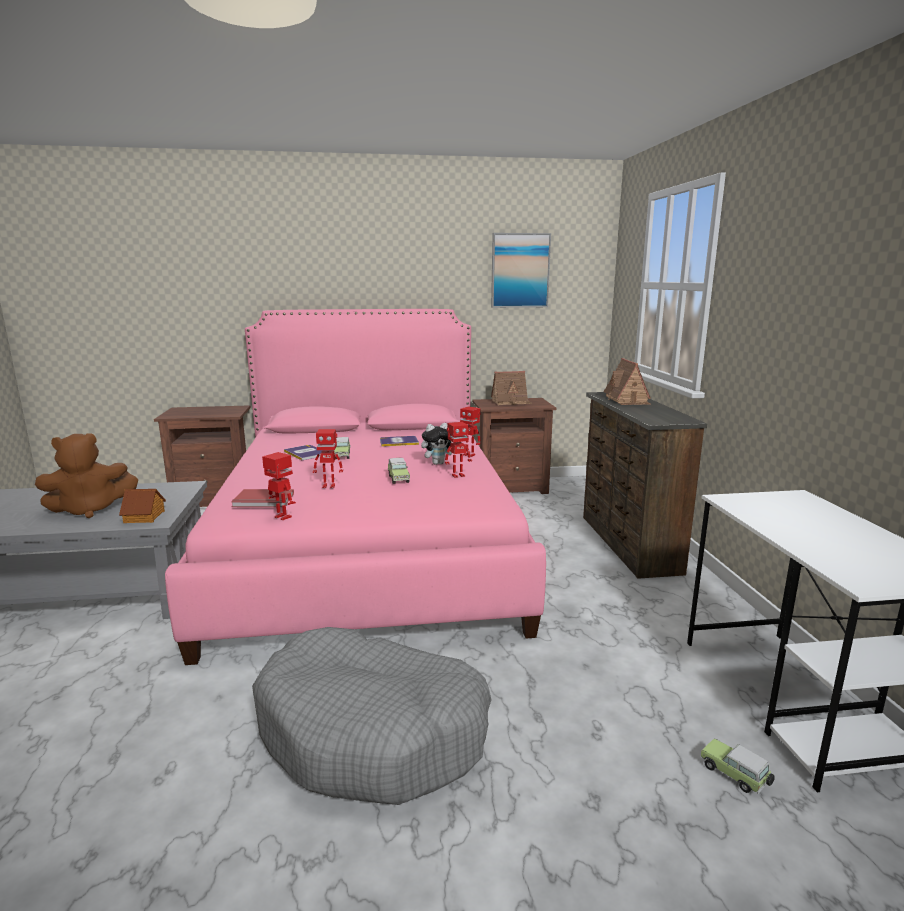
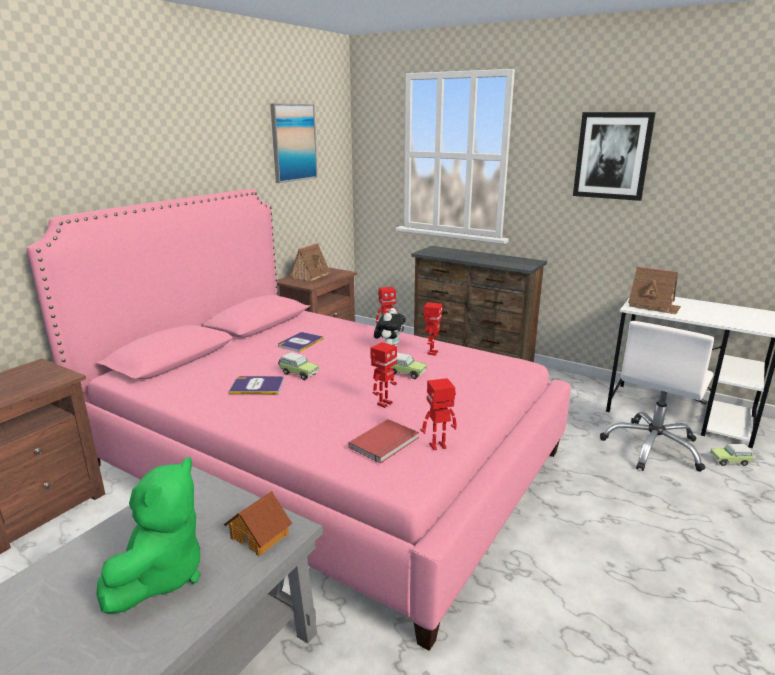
camera: 50 degrees left, 5 degrees up
(90, 510) = (161, 575): brown plush toy -> green plush toy
(373, 732) = (619, 569): grey dog bed -> none
(627, 400) = (456, 254): toy house -> toy house (653, 306)
(657, 698) = (653, 448): none -> white office chair
(799, 281) = (612, 156): none -> picture

